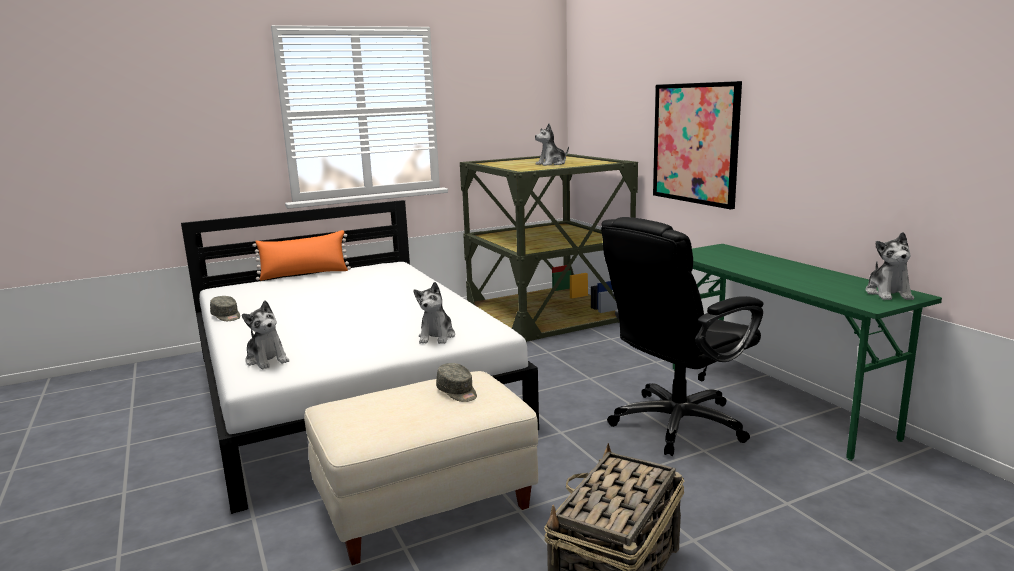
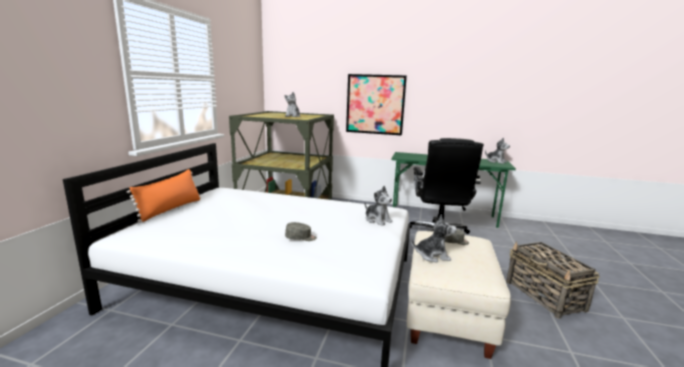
camera: 50 degrees left, 0 degrees up
(226, 316) = (204, 253): grey cap -> grey cap (300, 238)
(267, 360) = (337, 265): plush toy -> plush toy (432, 256)

